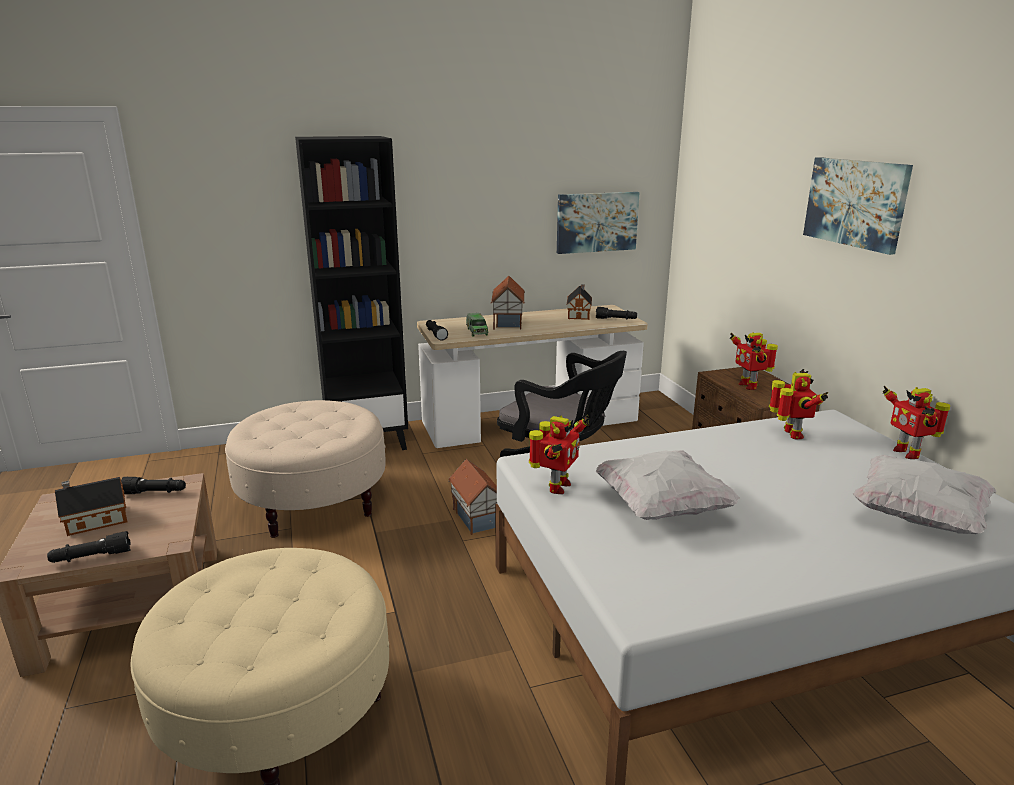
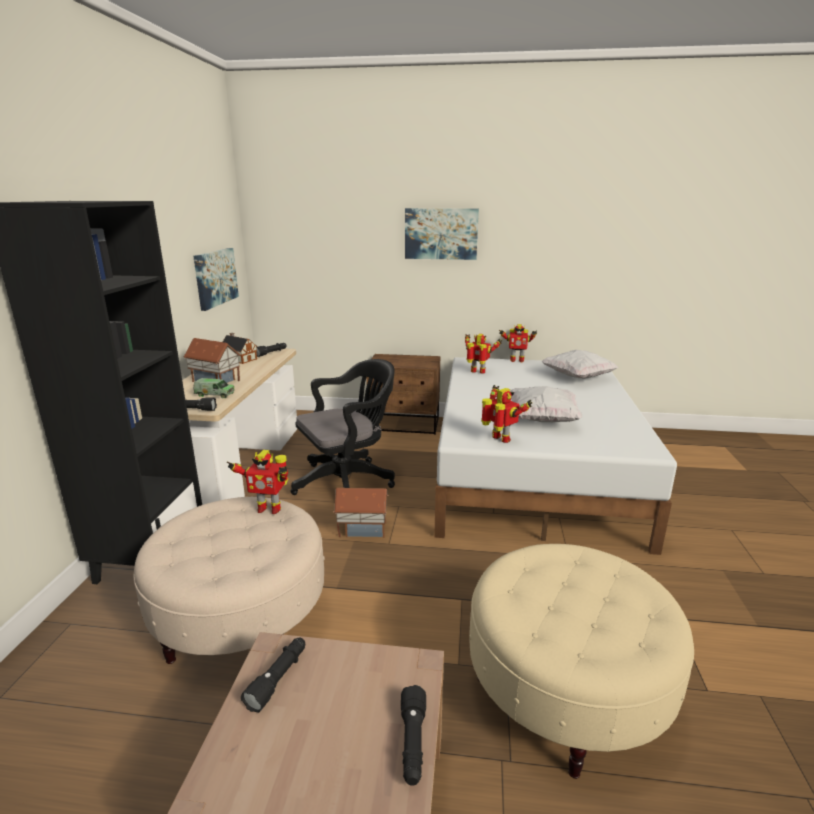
camera: 65 degrees left, 0 degrees up
(94, 521) = (313, 746): toy house -> none
(749, 385) = (403, 362): toy robot -> toy robot (269, 508)

